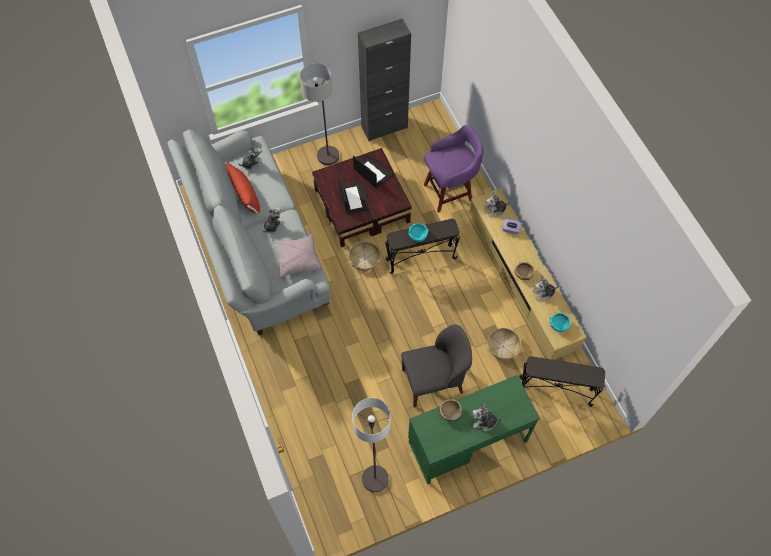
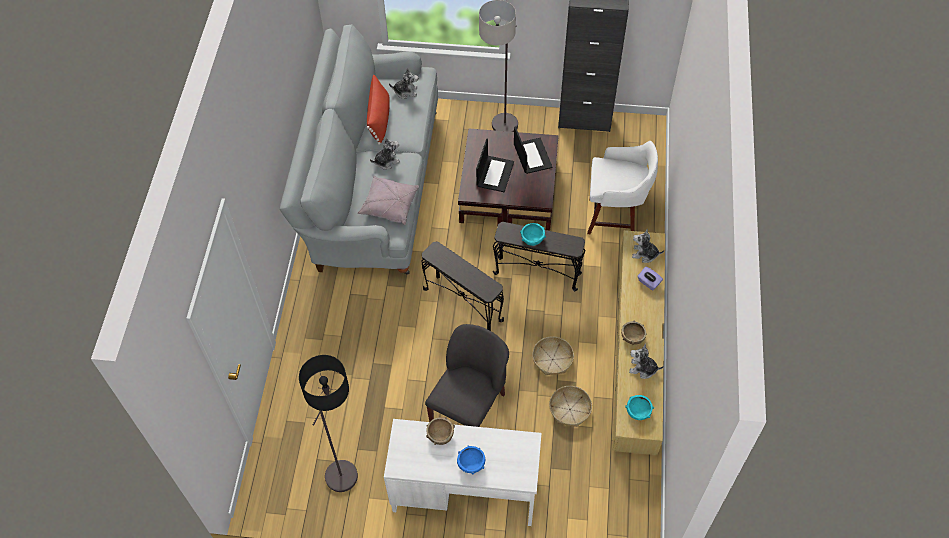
camera: 30 degrees right, 5 degrees down
(364, 259) = (476, 246): basket -> basket (552, 359)
(374, 471) = (345, 467): white floor lamp -> black floor lamp
(433, 381) = (469, 407): grey chair -> grey chair turned 75 degrees counterclockwise
(450, 192) = (614, 218): purple stool -> white stool
(467, 441) = (464, 490): green desk -> white desk
(484, 421) = (471, 463): plush toy -> blue bowl
(555, 392) = (599, 488): black side table -> black side table (463, 305)

